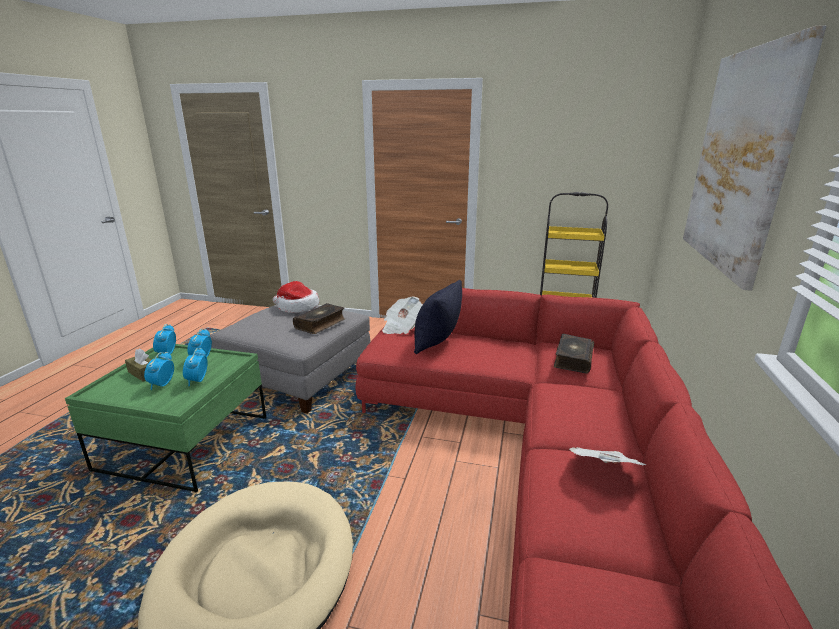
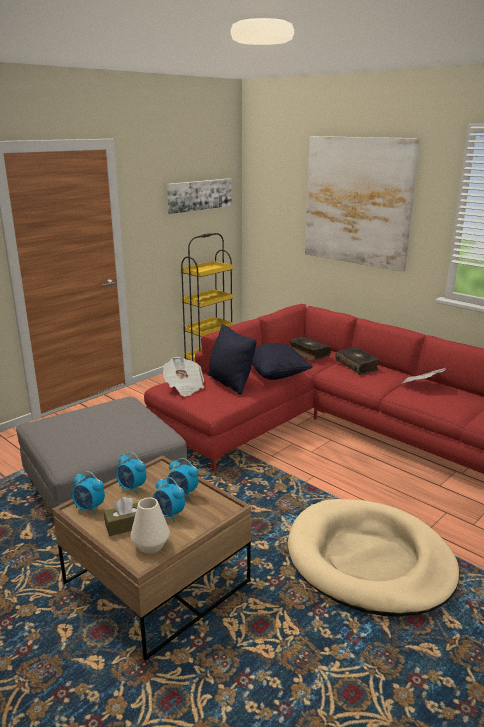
camera: 60 degrees left, 0 degrees up
(115, 391) = (151, 545): none -> white vase
(185, 443) = (157, 582): green coffee table -> brown coffee table
(297, 307) = (70, 418): hat -> none
(320, 324) = (133, 415): book -> book (357, 365)
(490, 359) = (276, 375): none -> black pillow
(593, 147) = (199, 195): none -> picture

